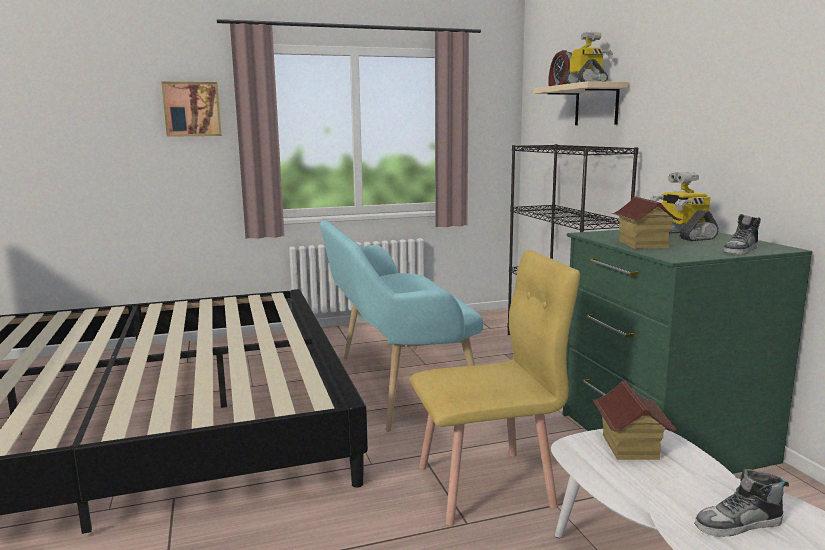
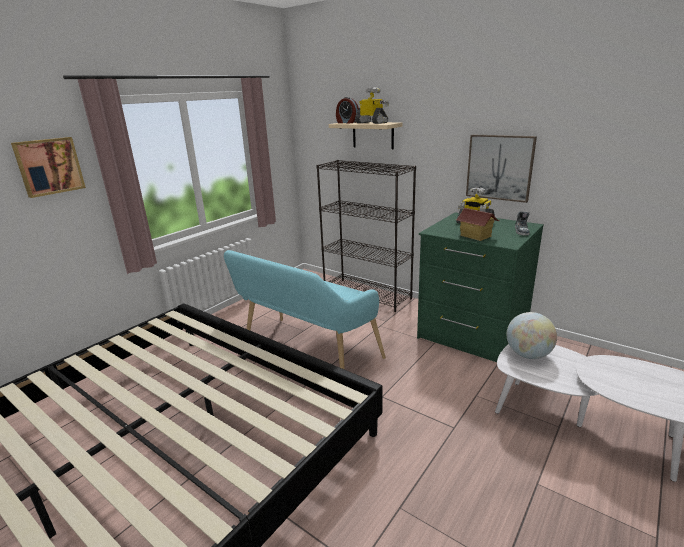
camera: 35 degrees left, 10 degrees up
(486, 486) = (436, 400): yellow chair -> none
(629, 447) = (528, 355): toy house -> globe
(738, 524) = (624, 380): shoe -> none
(749, 145) = (499, 167): none -> picture

